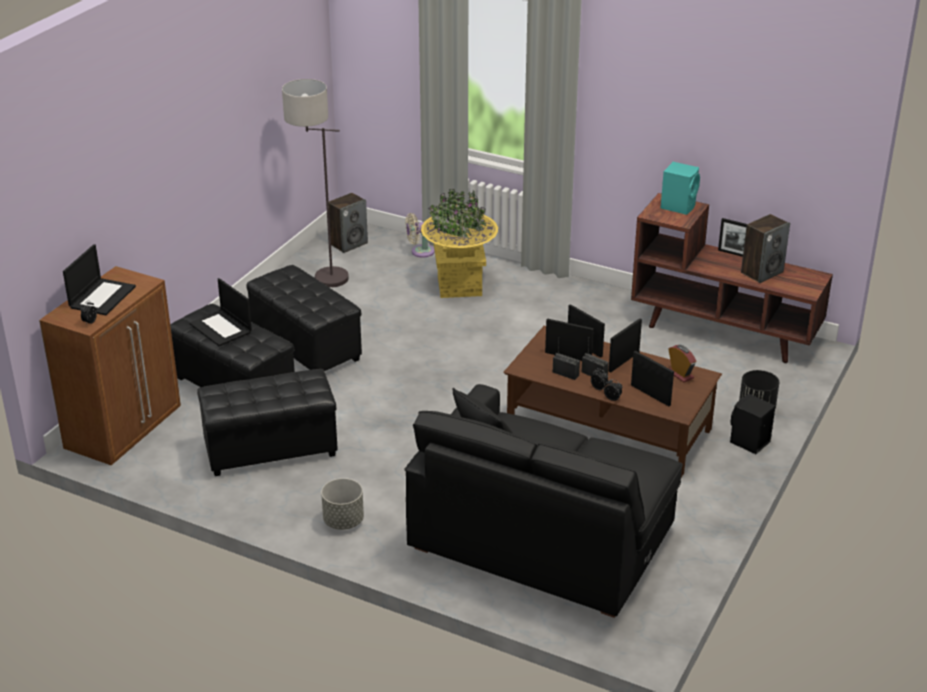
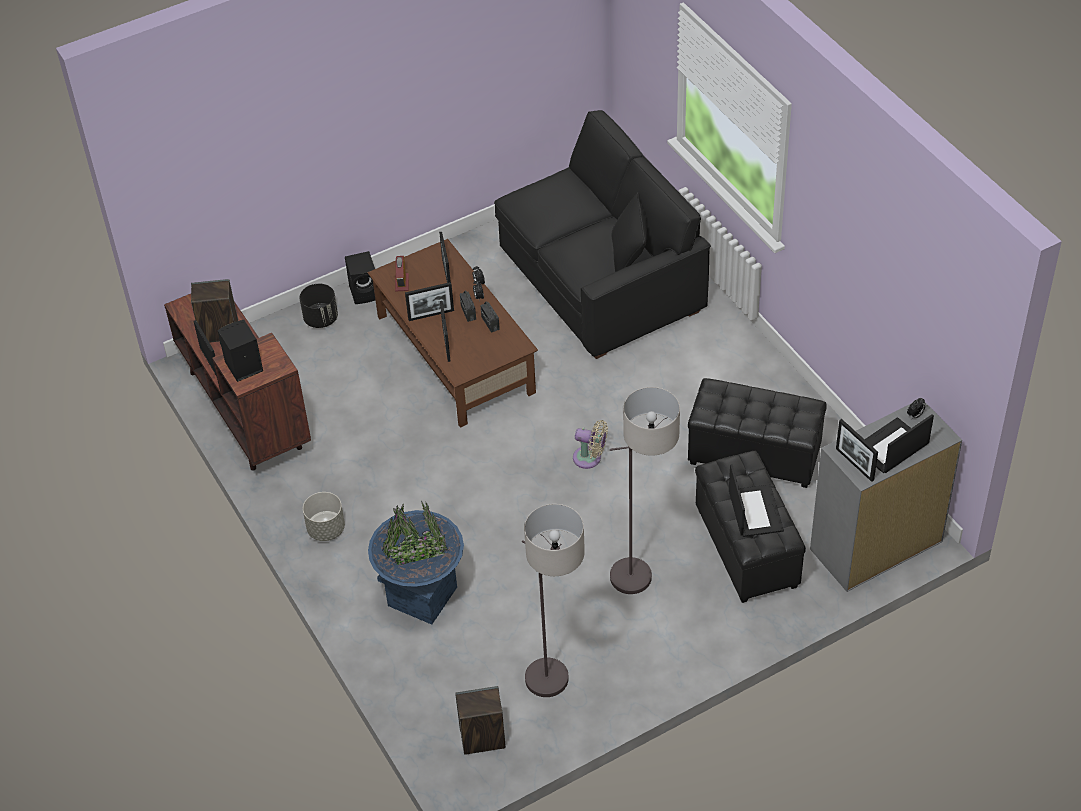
camera: 145 degrees left, 15 degrees up
(123, 426) = (875, 545): brown cabinet -> grey cabinet
(307, 347) = (643, 575): black ottoman -> grey floor lamp
(344, 521) = (736, 358): grey planter -> grey planter (326, 529)
(420, 252) = (415, 680): beige fan -> beige fan (590, 458)
(459, 286) = (422, 596): yellow planter -> blue planter
(568, 357) = (470, 340): picture frame -> picture frame (854, 464)
(679, 206) = (242, 367): turquoise speaker -> black speaker

